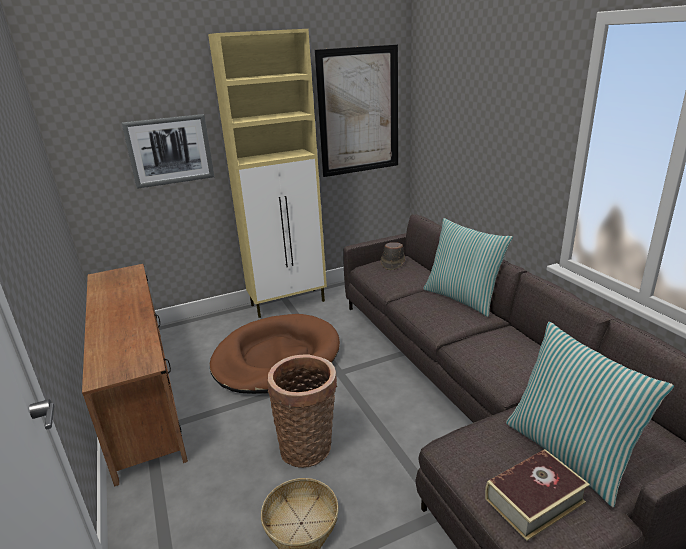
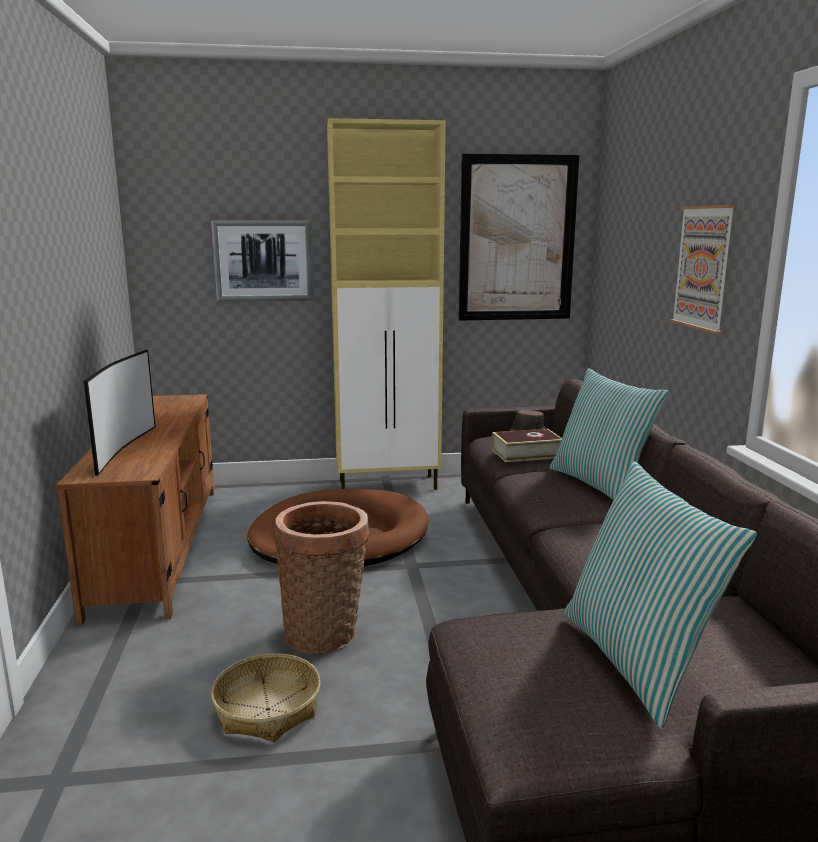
camera: 15 degrees right, 10 degrees down
(112, 339) = (122, 448): none -> television
(517, 141) = (703, 268): none -> picture
(534, 500) = (544, 696): book -> book (526, 453)

